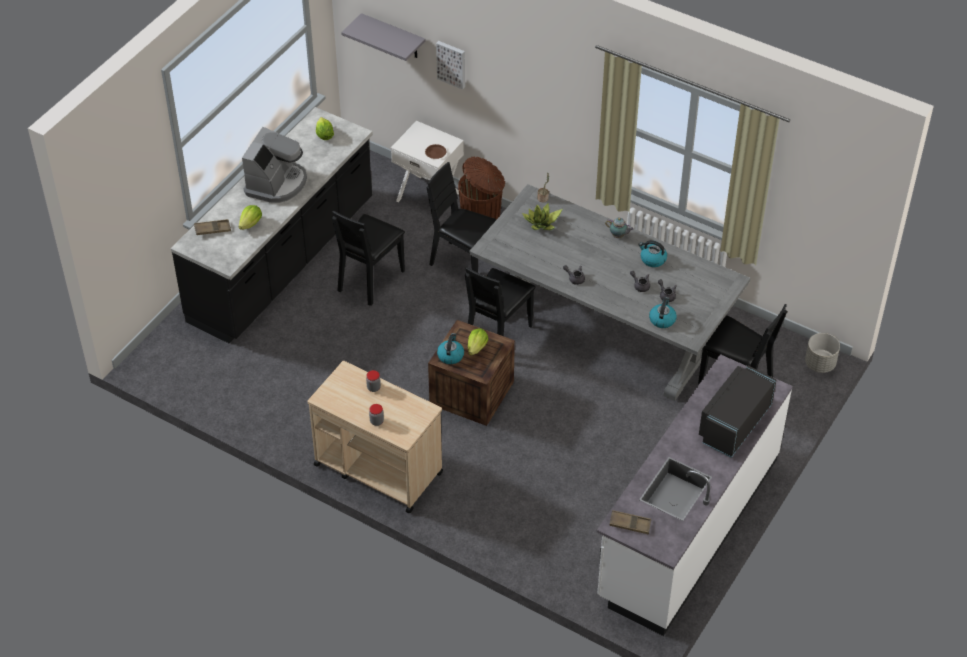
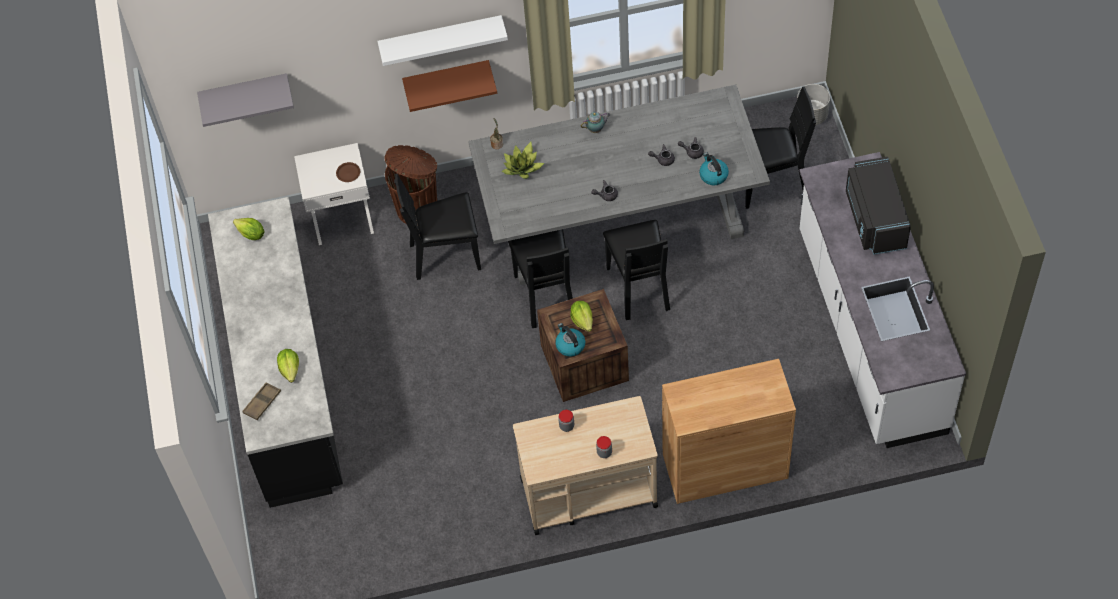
camera: 40 degrees left, 10 degrees up
(276, 183) = (265, 313): coffee machine -> none
(370, 279) = (383, 334): black chair -> black chair (639, 287)
(452, 63) = (325, 79): picture -> none
(484, 527) = (725, 466): none -> brown cabinet
(540, 125) = (447, 79): none -> brown shelf
(542, 82) = (441, 38): none -> white shelf
(630, 524) = (898, 366): brown tray -> none
(652, 259) = (646, 129): kettle -> none

